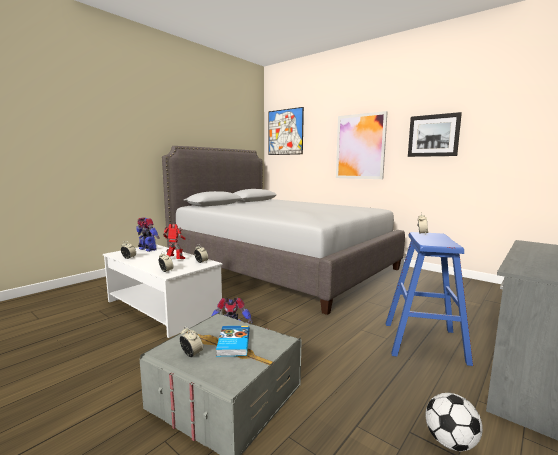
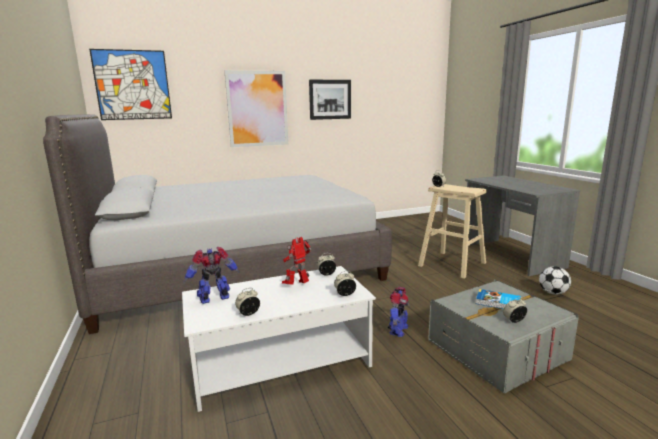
camera: 60 degrees left, 5 degrees up
(424, 342) = (452, 264): blue stool -> beige stool

